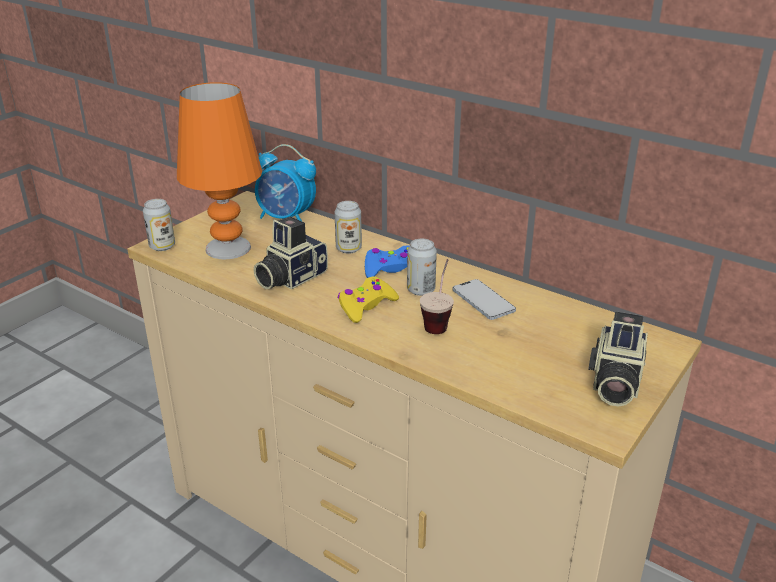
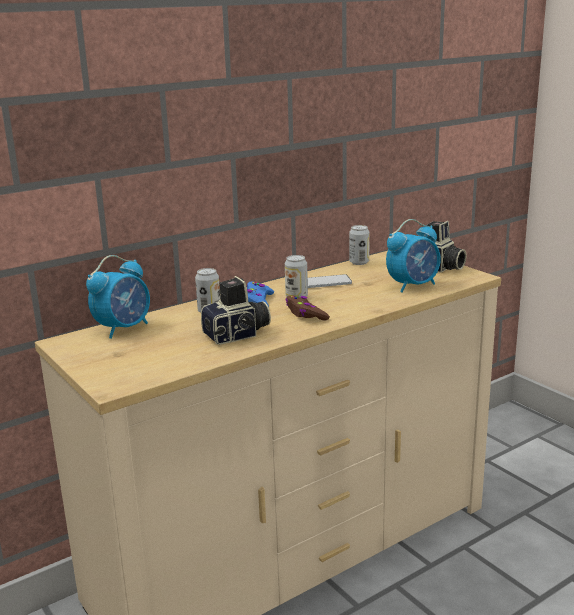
camera: 70 degrees left, 10 degrees down
(162, 246) = (118, 385): can -> can (359, 262)
(227, 248) = (157, 355): orange table lamp -> none
(289, 277) = (238, 335): camera -> camera turned 90 degrees counterclockwise
(366, 306) = (305, 314): yellow game controller -> brown game controller
(438, 321) = (342, 297): cup -> none
(517, 371) = (413, 286): none -> alarm clock

